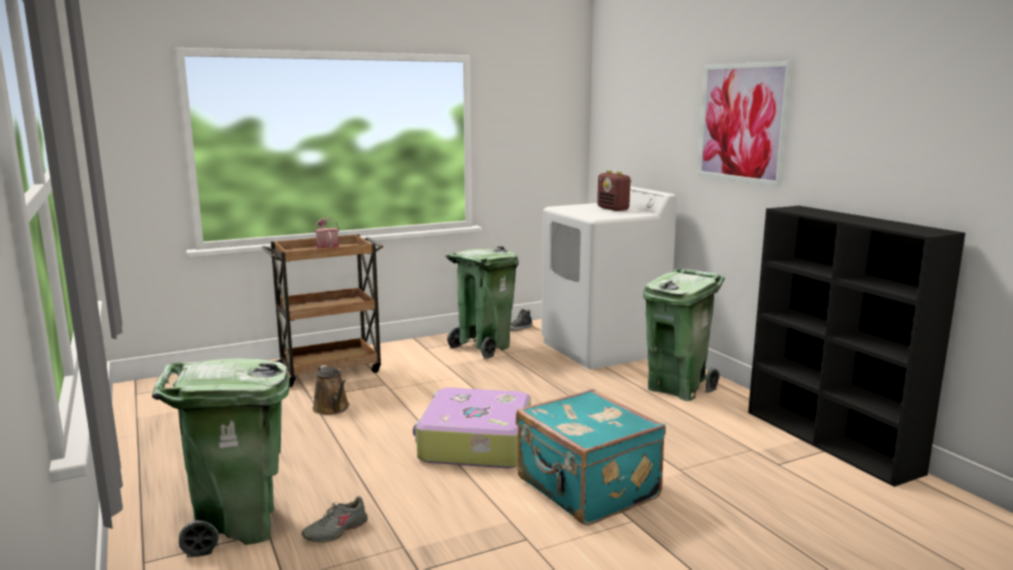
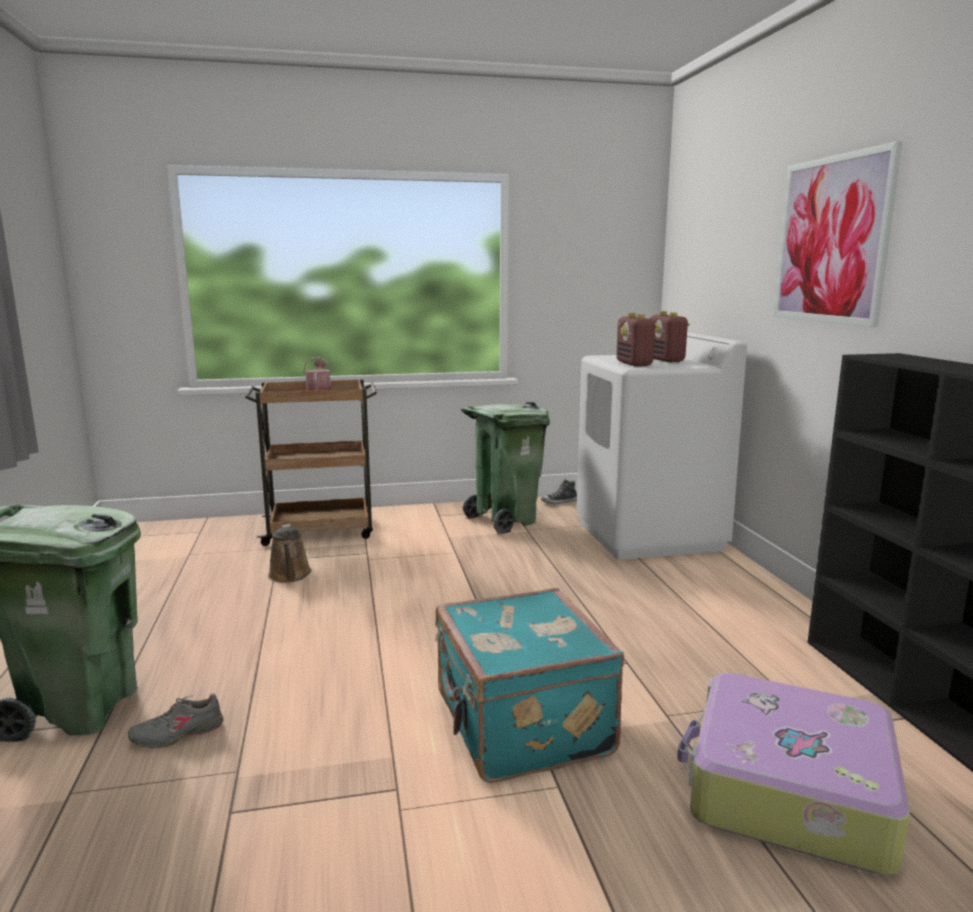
camera: 15 degrees right, 0 degrees up
(474, 443) = (418, 639): suitcase -> suitcase (787, 791)
(594, 214) = (634, 364): none -> radio
(677, 388) = (721, 597): green trash can -> none

